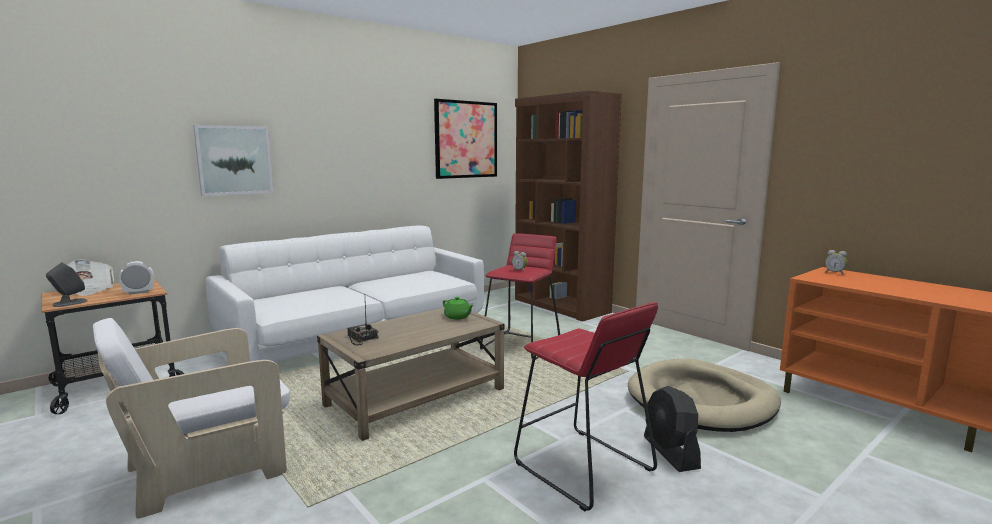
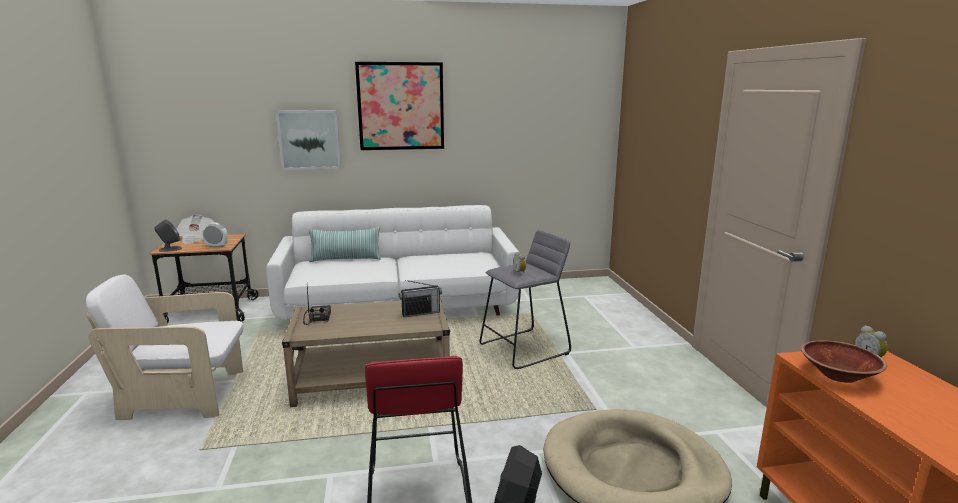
camera: 30 degrees right, 5 degrees up
(298, 292) = (346, 259): none -> pillow
(458, 317) = (420, 313): green teapot -> radio
(466, 139) = (549, 116): picture -> picture (401, 106)
(521, 345) = (524, 349): red stool -> grey stool
(560, 306) = (624, 311): brown bookcase -> none
(838, 281) = (838, 376): none -> brown bowl

